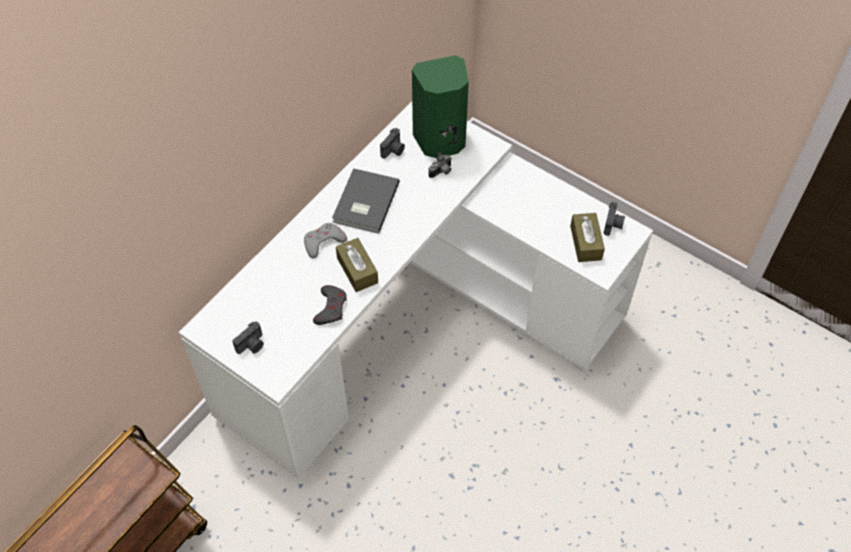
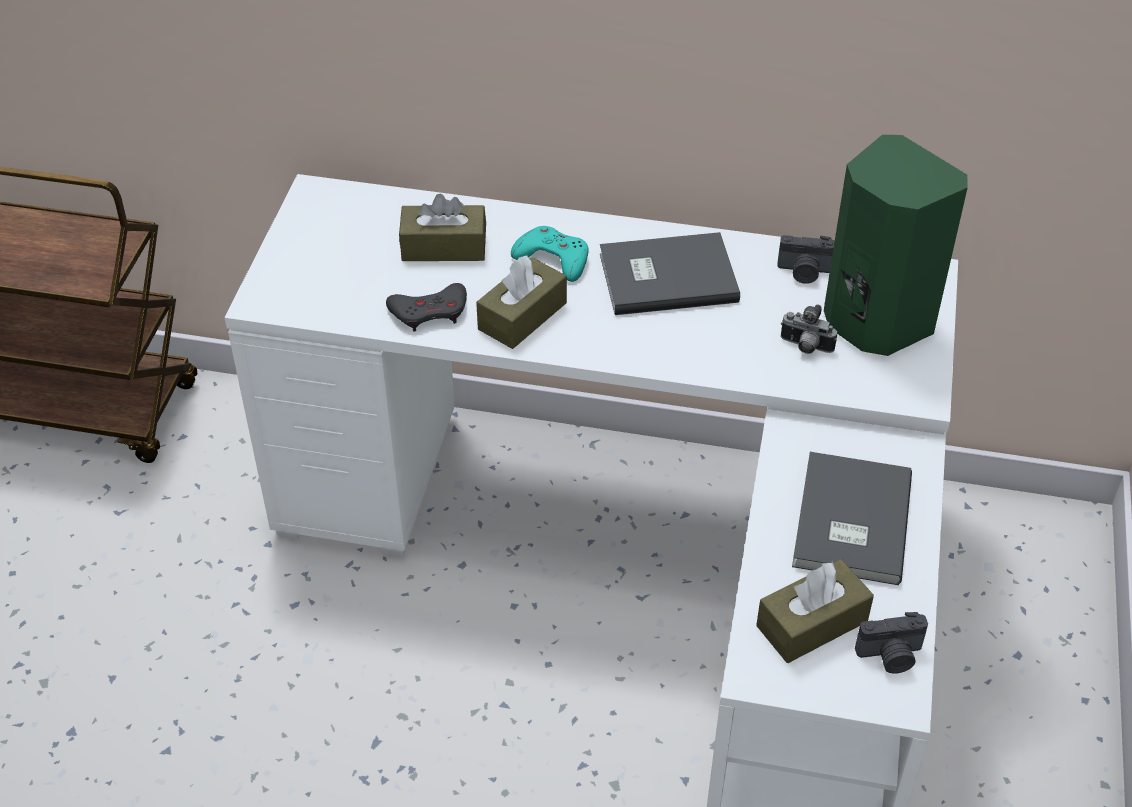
camera: 65 degrees right, 10 degrees down
(252, 345) = (312, 253): camera -> none
(285, 284) = (444, 247): none -> brown tissue box
(323, 242) = (553, 258): grey game controller -> turquoise game controller
(540, 206) = (848, 522): none -> grey book

